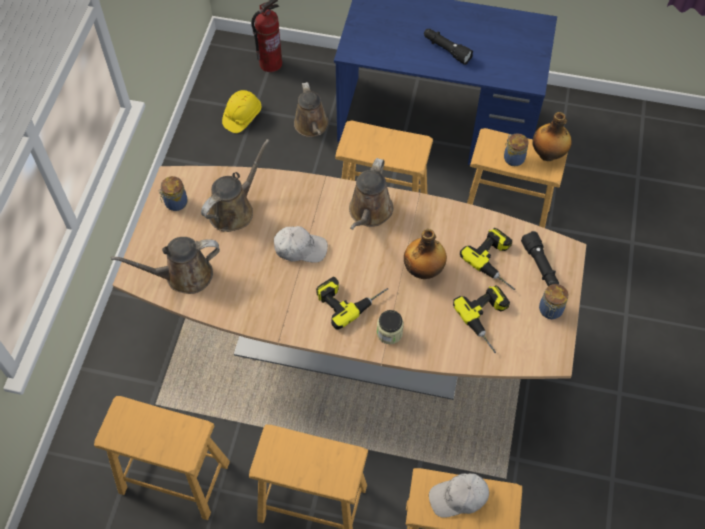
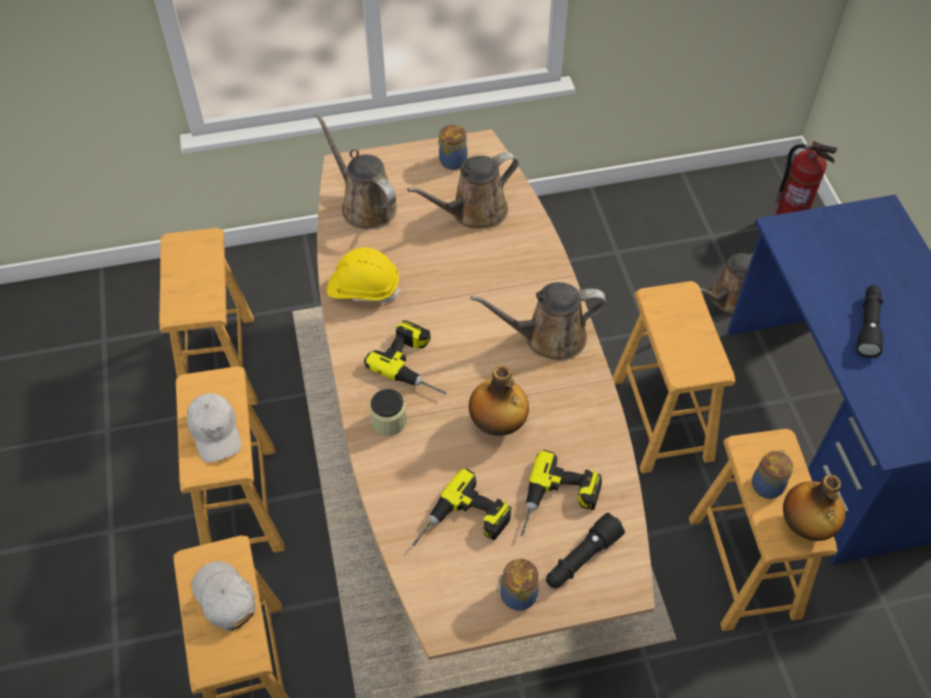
camera: 65 degrees right, 5 degrees down
(234, 210) = (474, 212): brown watering can -> brown watering can turned 135 degrees clockwise
(242, 117) = (693, 229): yellow hard hat -> yellow hard hat (363, 288)
(300, 248) = (458, 290): white cap -> white cap (215, 431)

